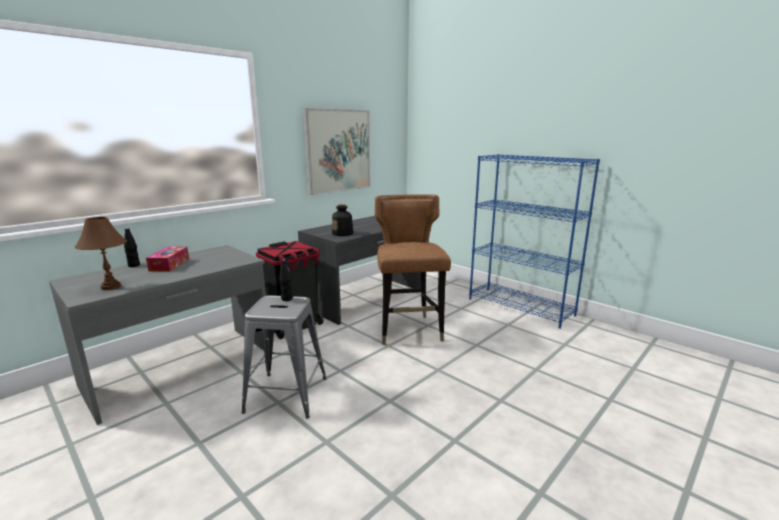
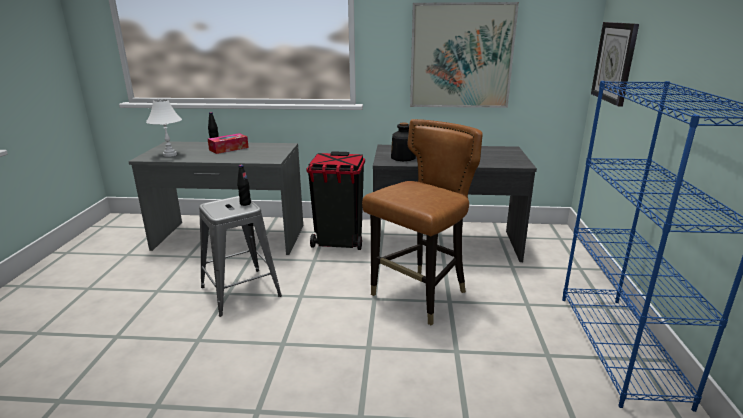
camera: 50 degrees right, 5 degrees up
(111, 287) = (170, 154): brown table lamp -> white table lamp
(433, 149) = (614, 62): none -> wall clock

